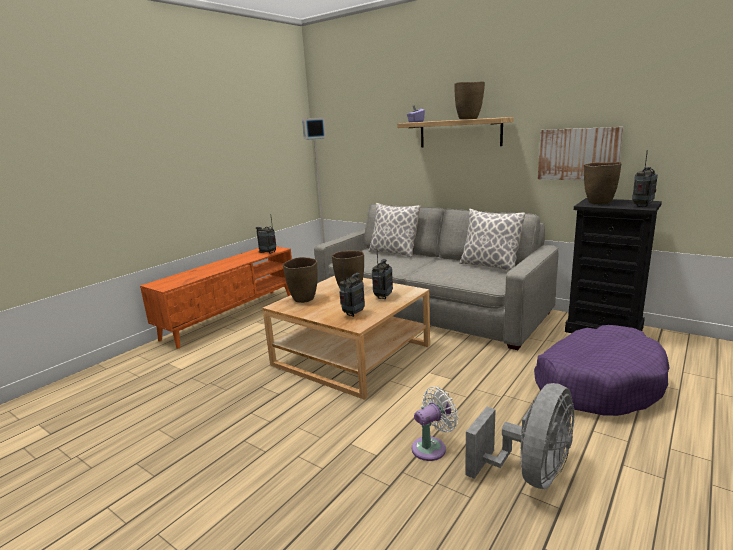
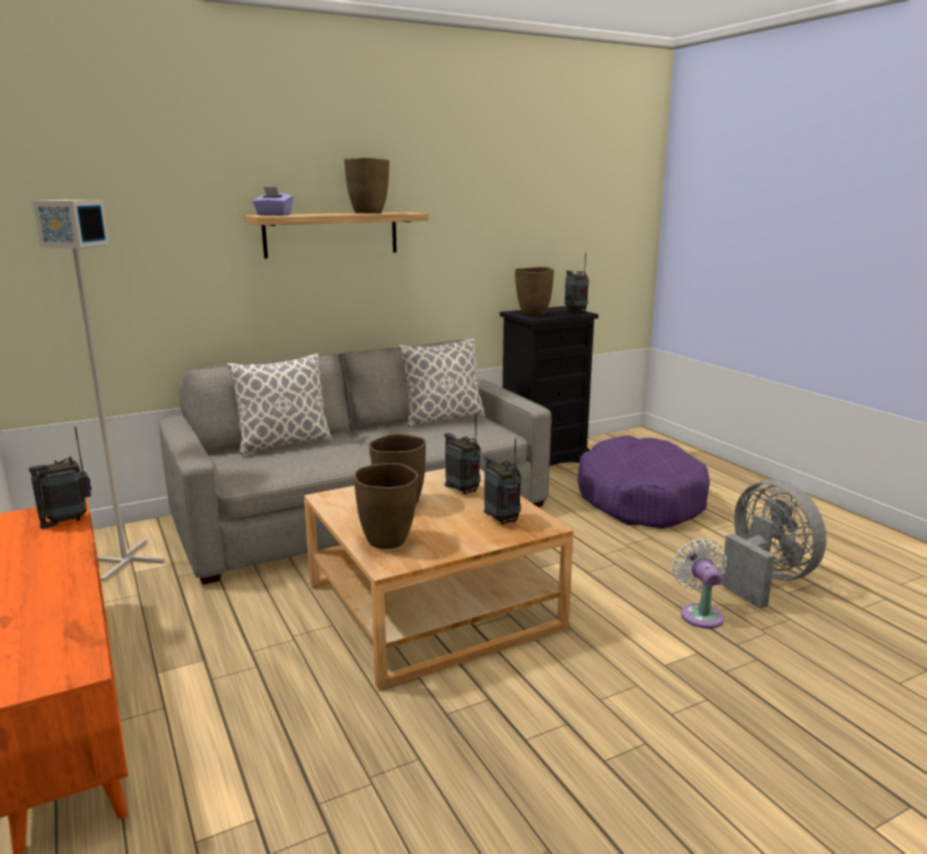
camera: 65 degrees left, 0 degrees up
(578, 154) = (485, 260): picture -> none

